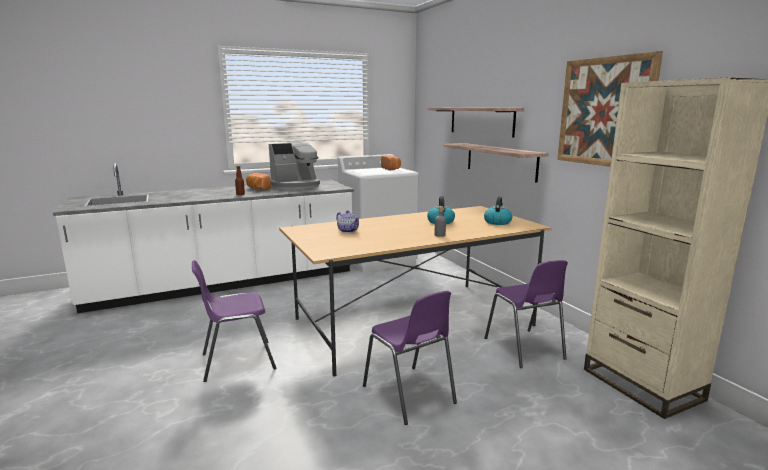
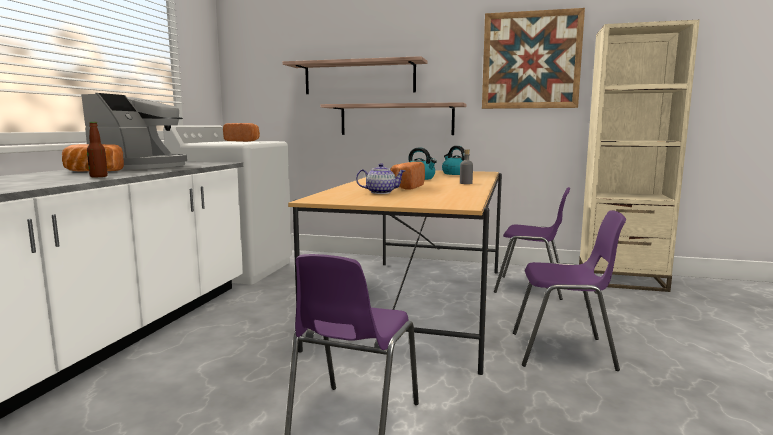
camera: 50 degrees left, 5 degrees down
(384, 229) = (405, 187): none -> bread

